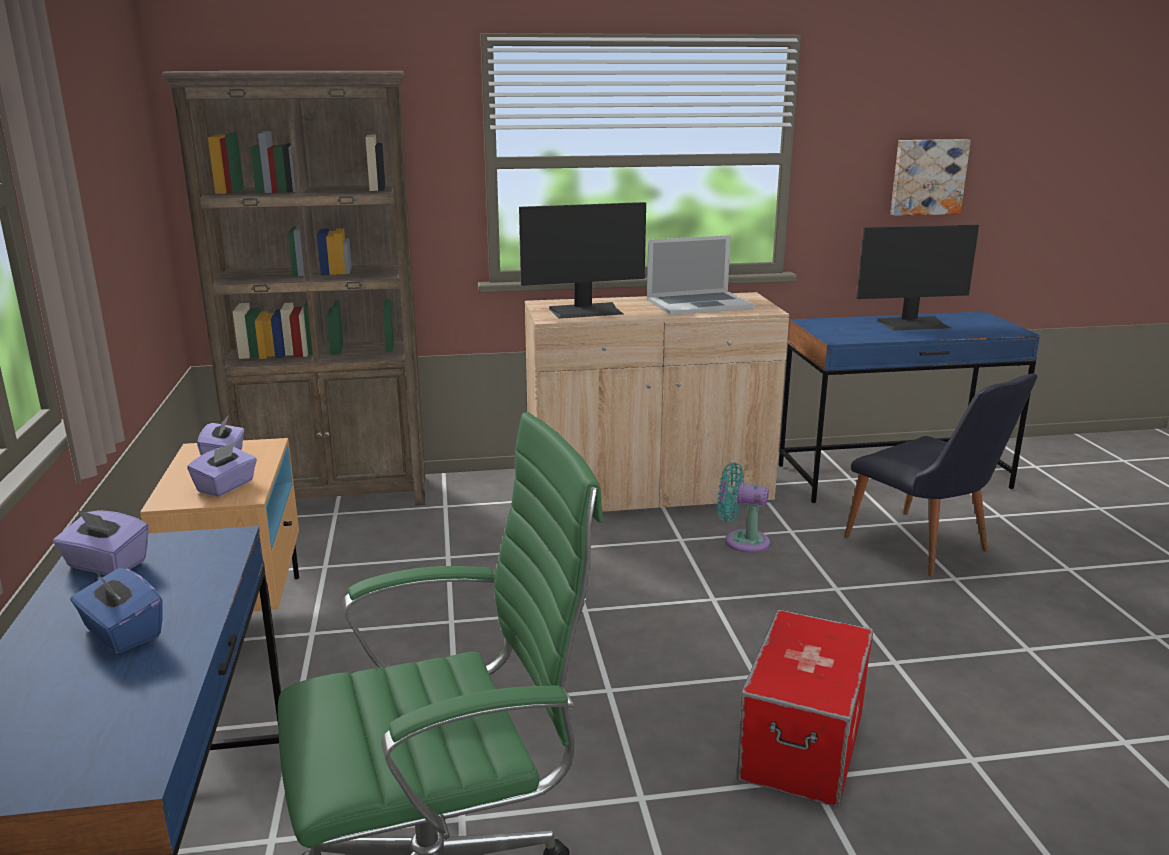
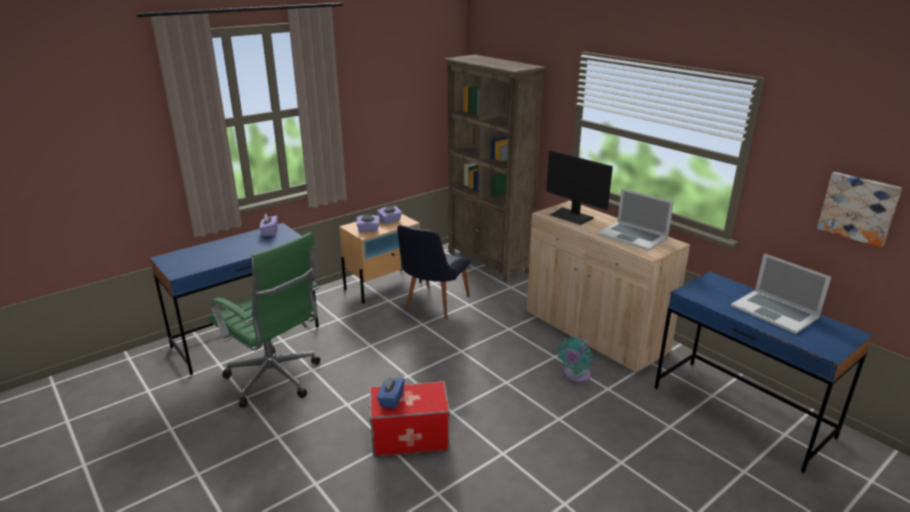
camera: 60 degrees right, 5 degrees up
(122, 633) = (235, 249): blue tissue box -> blue tissue box (391, 399)
(741, 541) = (575, 375): turquoise fan -> turquoise fan turned 135 degrees counterclockwise
(914, 324) = (774, 311): monitor -> laptop
(926, 549) = (647, 444): black chair -> black chair (433, 305)

